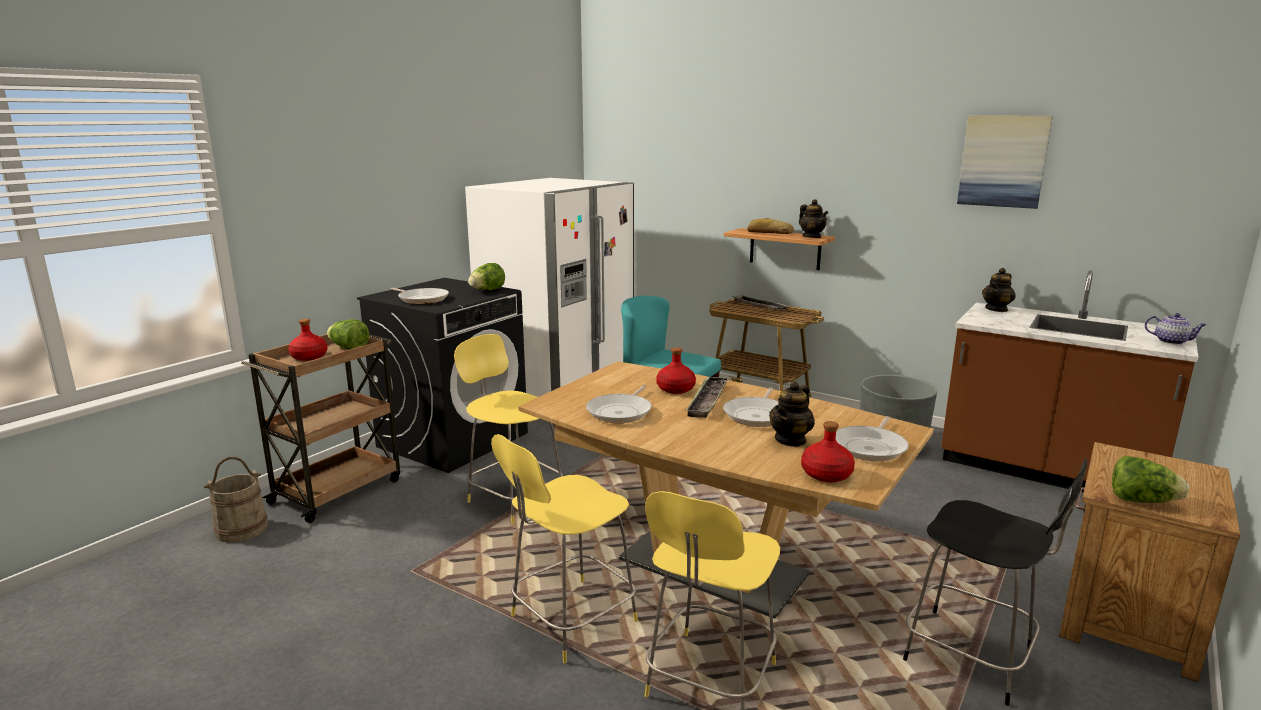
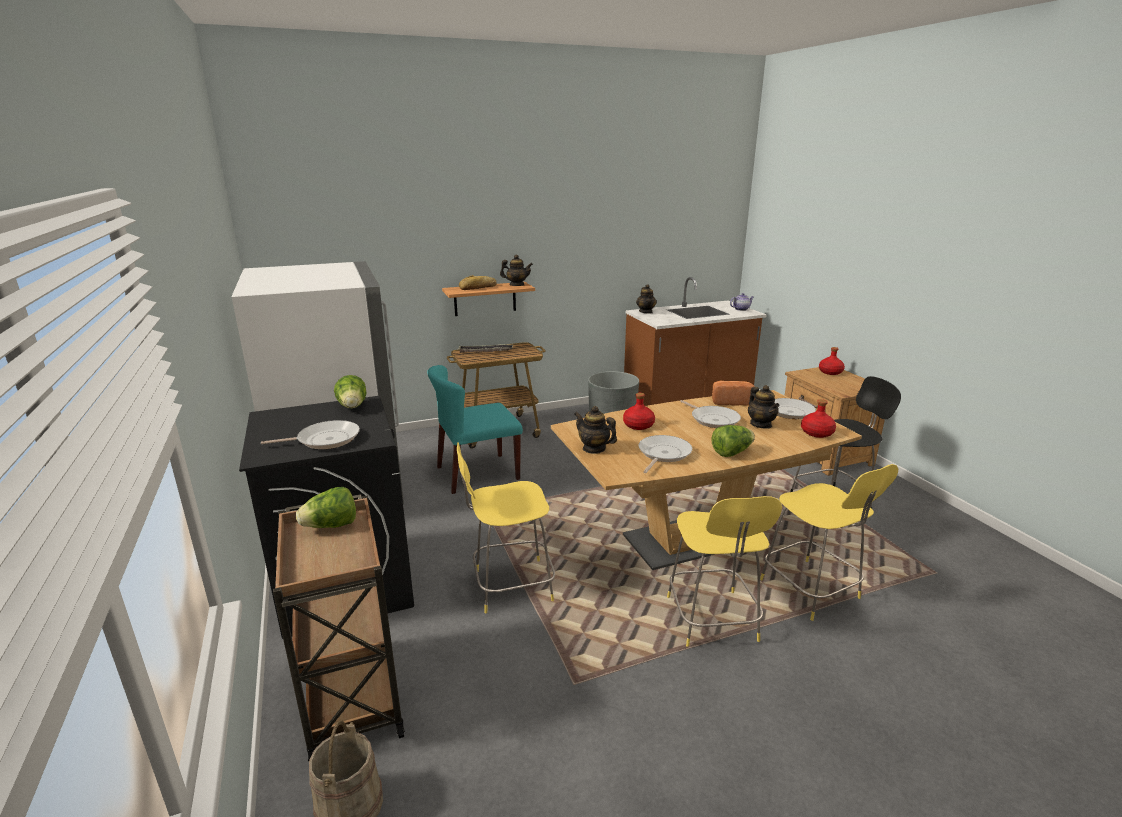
camera: 55 degrees left, 5 degrees up
(309, 357) = (322, 556): red bottle -> red bottle (830, 372)
(590, 385) = (594, 448): none -> teapot
(621, 412) = (663, 454): frying pan -> frying pan turned 120 degrees counterclockwise
(707, 401) = (672, 424): tray -> none
(834, 414) = (731, 401): none -> bread
(1003, 161) = (630, 213): picture -> none
(1141, 501) = (853, 391): lettuce -> lettuce (731, 453)

